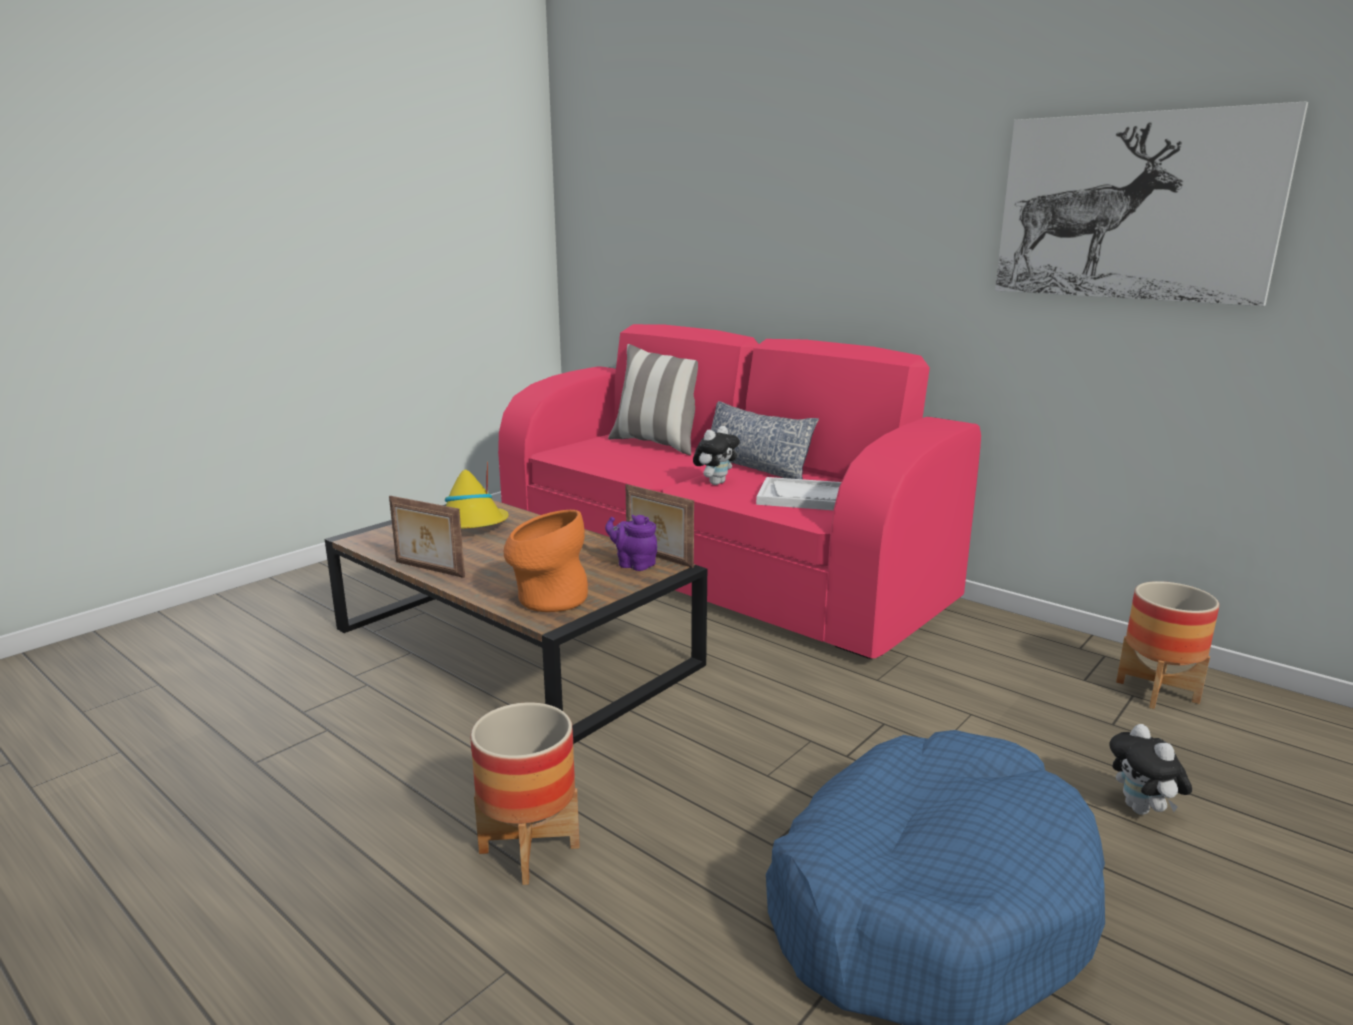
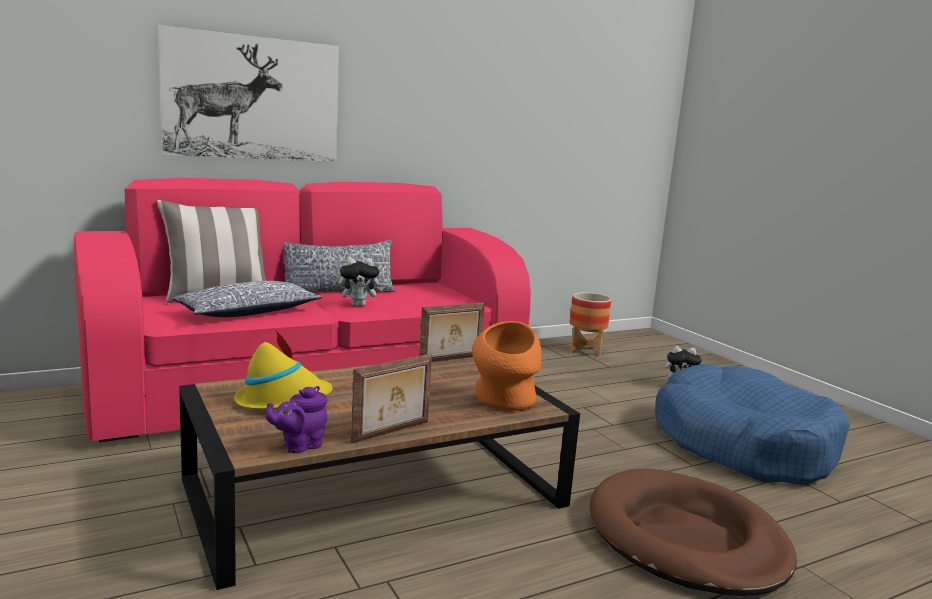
camera: 70 degrees left, 5 degrees down
(529, 849) = (686, 538): planter -> brown dog bed
(622, 461) = (248, 312): none -> pillow
(633, 564) = (457, 368): purple teapot -> purple teapot (299, 446)
(715, 483) = (359, 305): plush toy -> plush toy turned 105 degrees clockwise
(804, 497) = (424, 297): white tray -> none
(1134, 207) = (531, 95): picture -> picture (252, 98)

